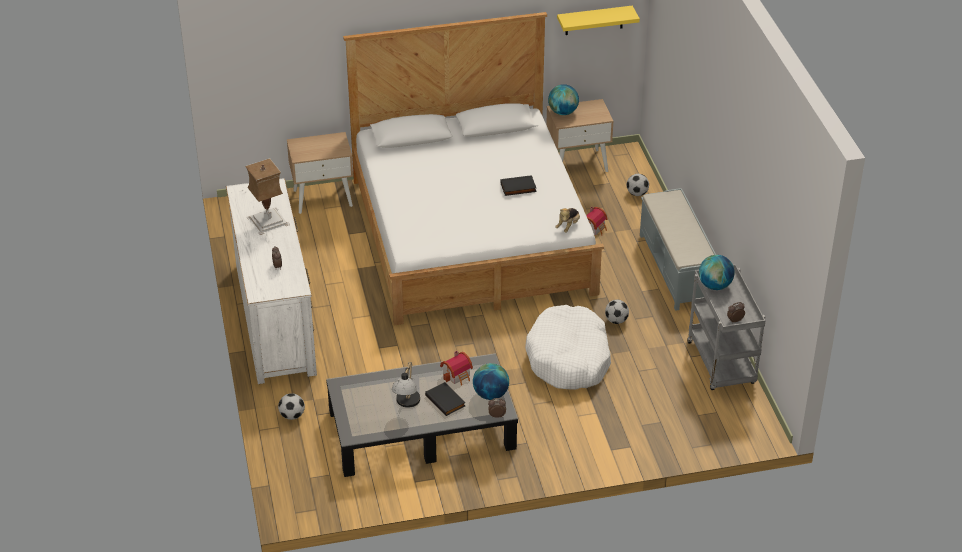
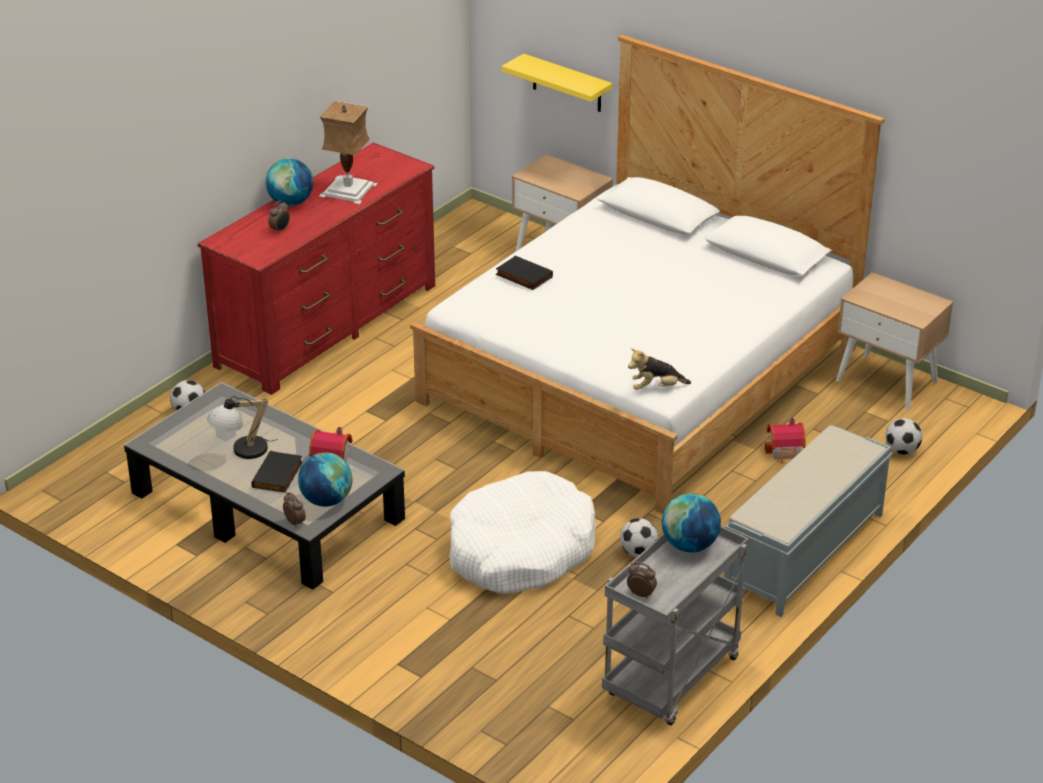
camera: 50 degrees right, 5 degrees down
(275, 319) = (327, 325): white dresser -> red dresser
(518, 188) = (672, 321): black book -> black book (523, 276)
(563, 112) = (878, 288): globe -> globe (291, 203)
(594, 20) = (956, 166): yellow shelf -> yellow shelf (567, 84)

